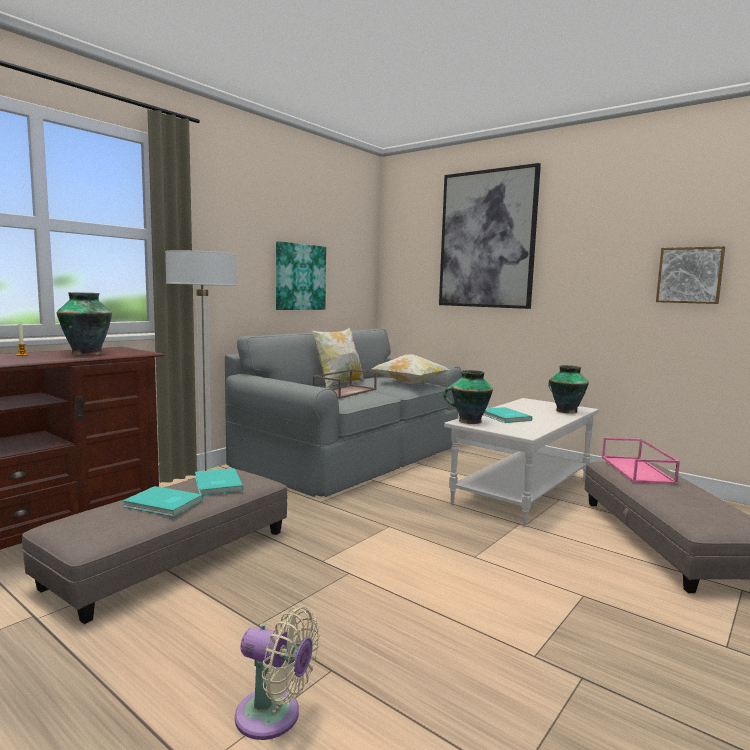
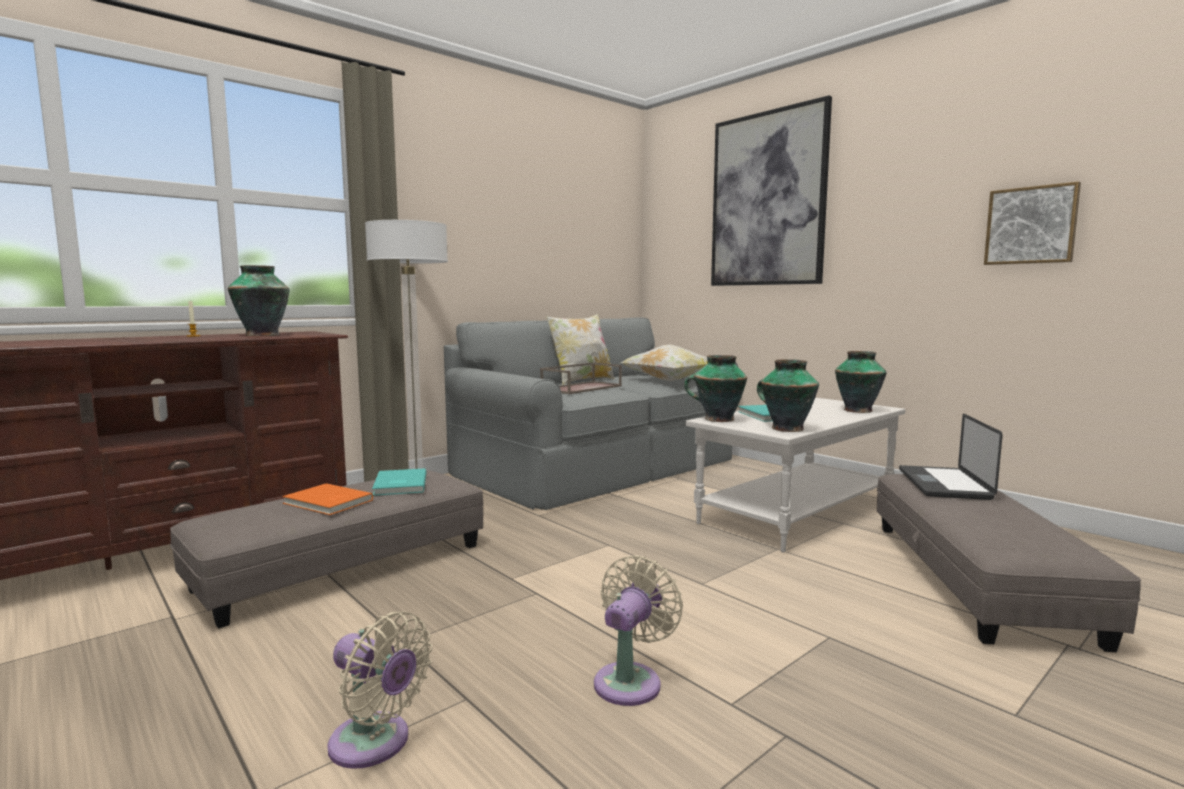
camera: 10 degrees right, 0 degrees up
(163, 504) = (327, 502): turquoise book -> orange book
(300, 277) = (538, 255): picture -> none
(453, 643) = (631, 680): none -> beige fan
(525, 429) = (785, 428): none -> vase
(638, 470) = (943, 484): pink tray -> laptop

